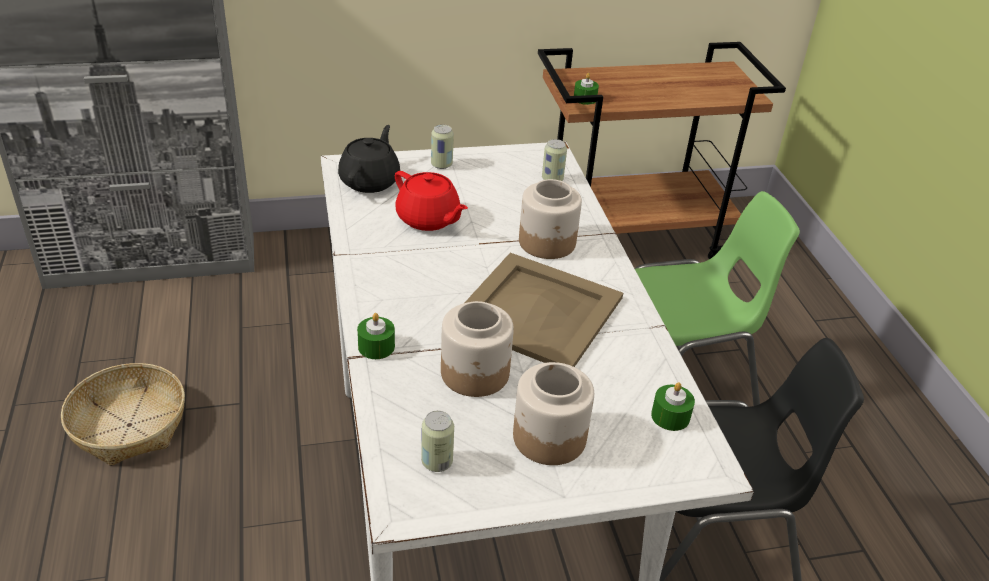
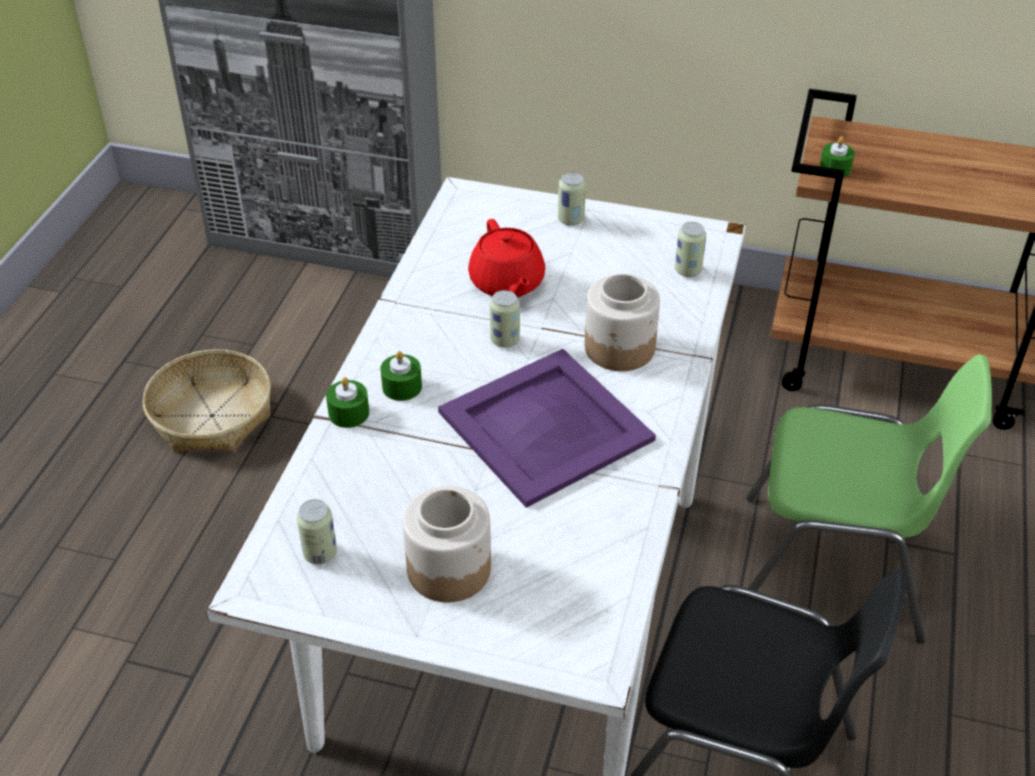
camera: 30 degrees right, 5 degrees up
(370, 181) = (477, 221): black teapot -> none
(459, 259) = (505, 340): none -> can
(475, 373) = (426, 475): jar -> none
(536, 311) = (543, 426): beige tray -> purple tray
(670, 416) = (598, 594): green candle -> green candle (402, 387)

